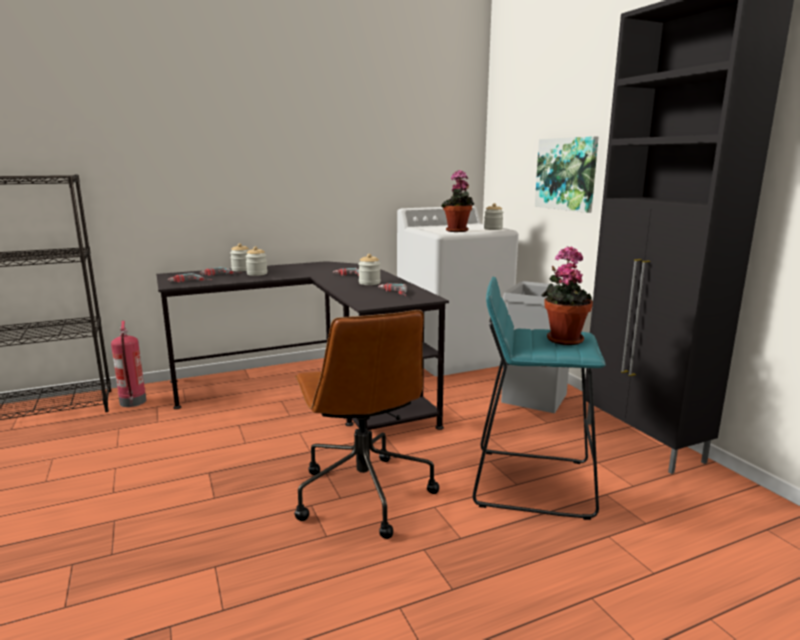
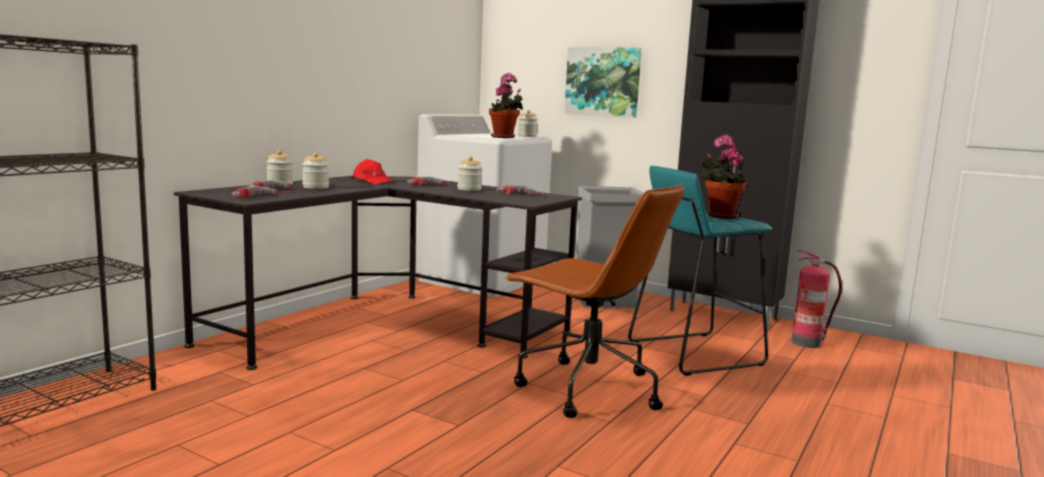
camera: 35 degrees left, 5 degrees down
(133, 402) = (174, 374): fire extinguisher -> fire extinguisher (807, 343)
(319, 269) = (372, 181): none -> red cap

